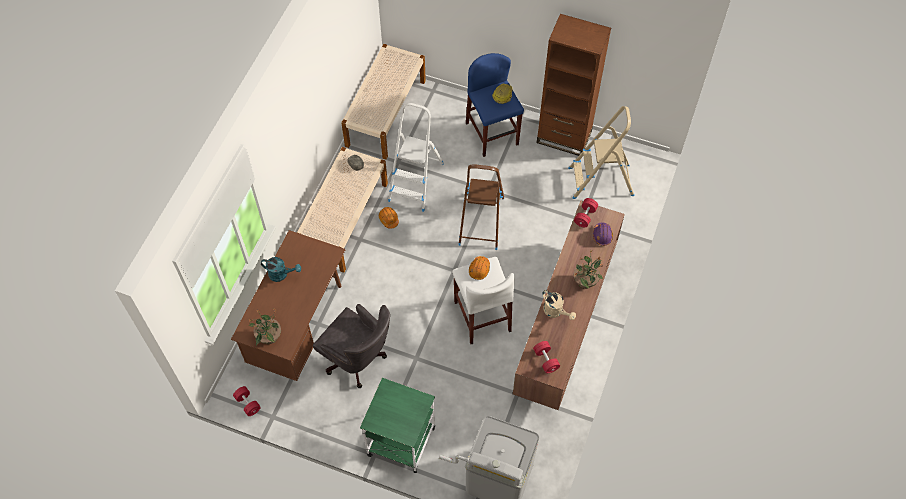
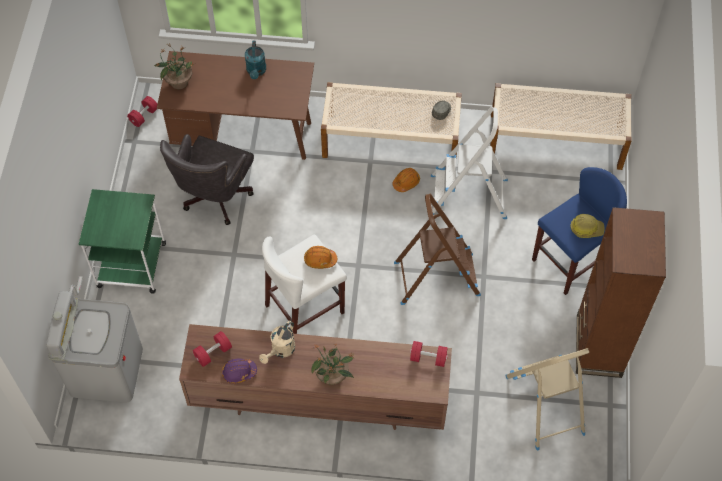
camera: 75 degrees right, 0 degrees up
(602, 236) = (405, 383): purple hard hat -> purple hard hat (239, 372)

